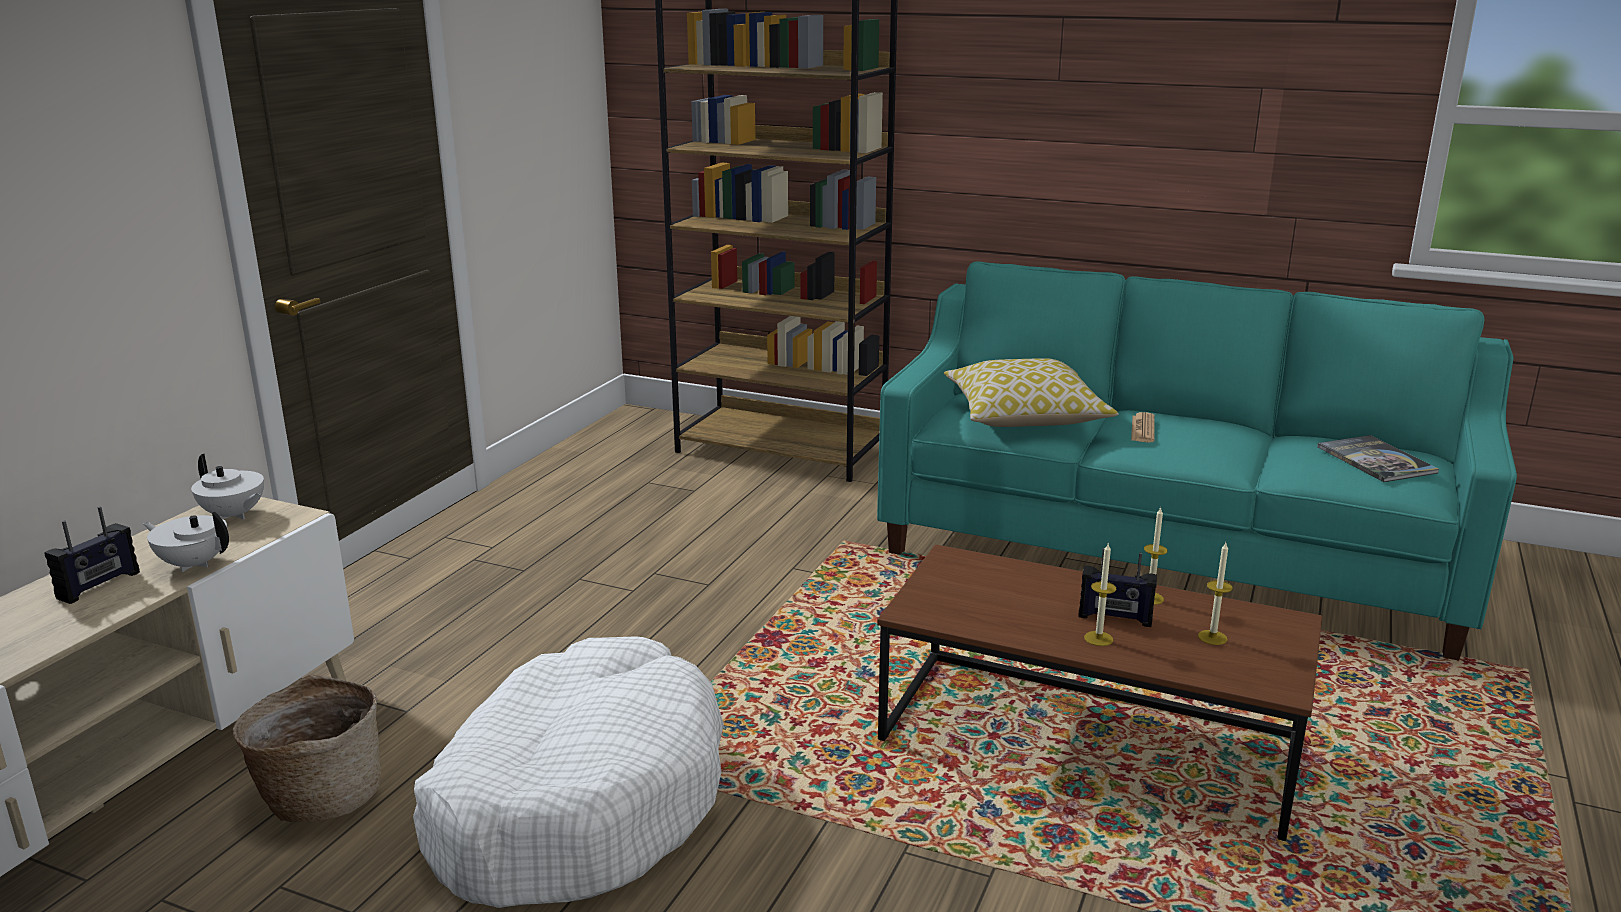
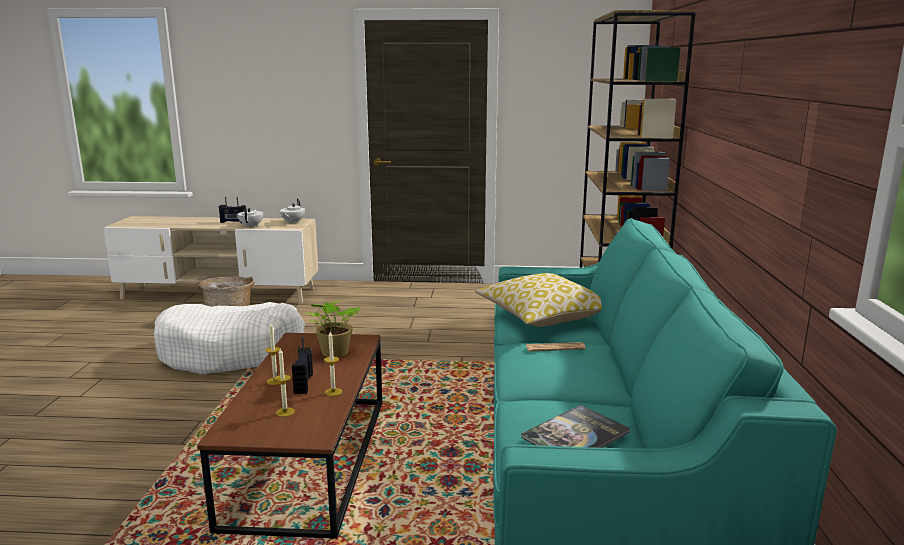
camera: 70 degrees right, 5 degrees down
(1002, 585) = (334, 353): none -> potted plant

